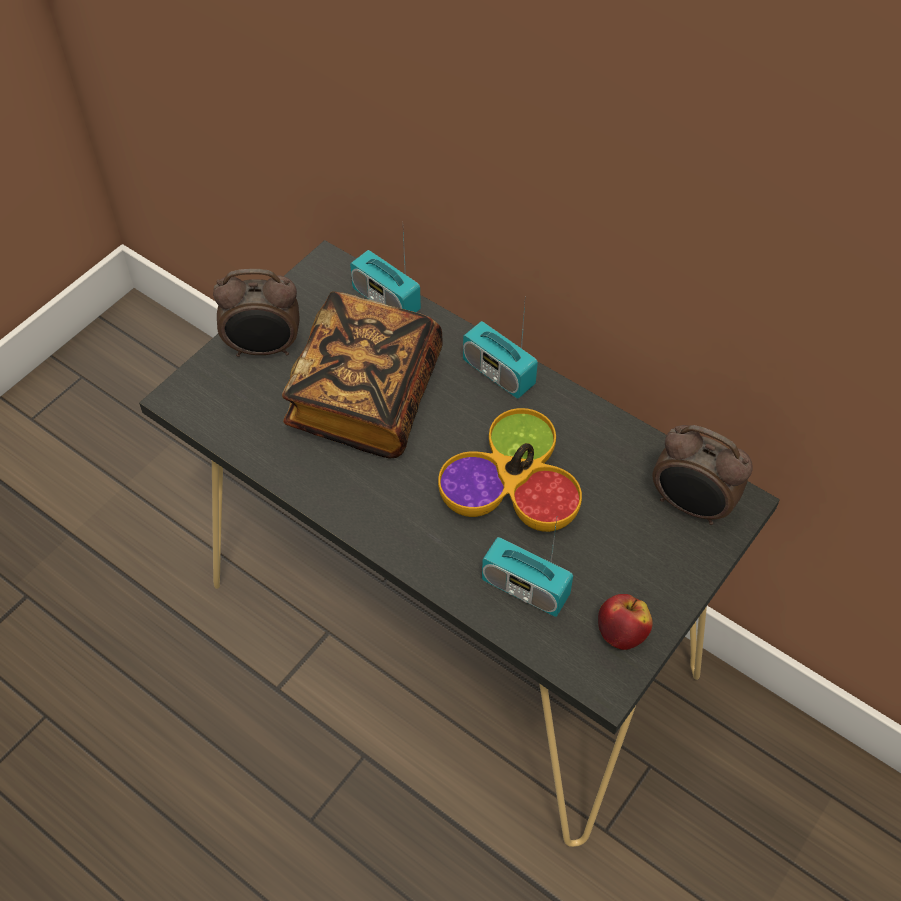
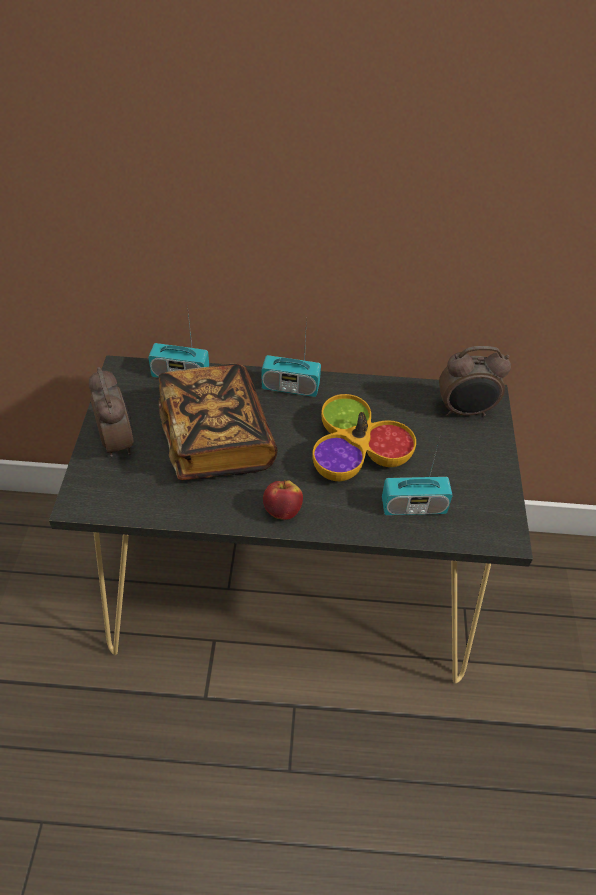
camera: 35 degrees left, 5 degrees down
(264, 349) = (118, 441): alarm clock -> alarm clock turned 75 degrees counterclockwise
(621, 633) = (489, 502): apple -> apple (282, 510)

